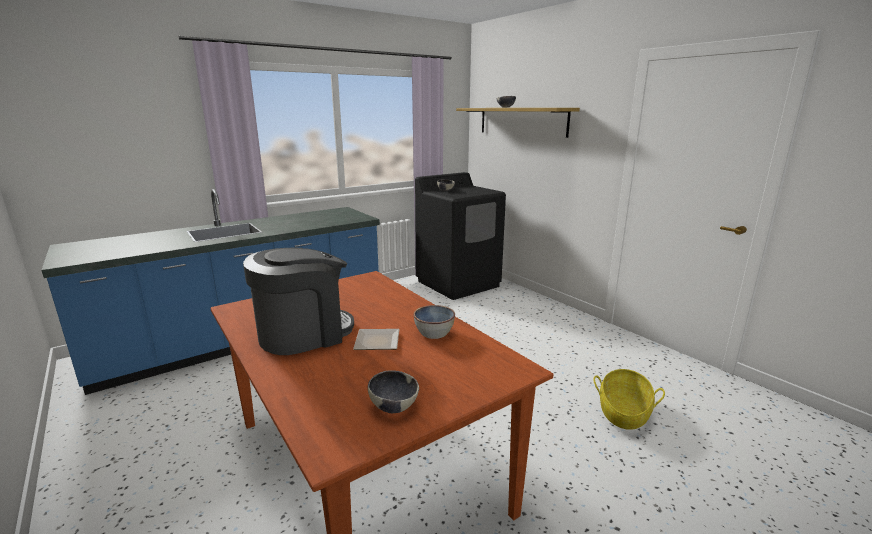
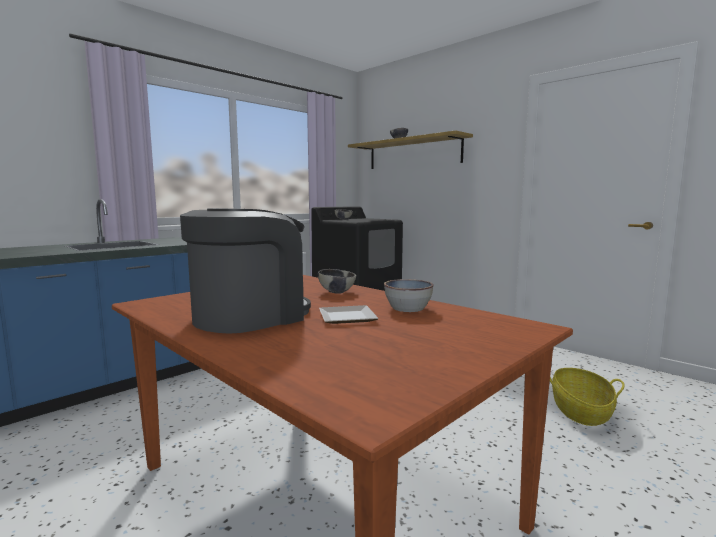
camera: 10 degrees left, 10 degrees down
(394, 406) = (417, 364): bowl -> bowl (336, 292)

